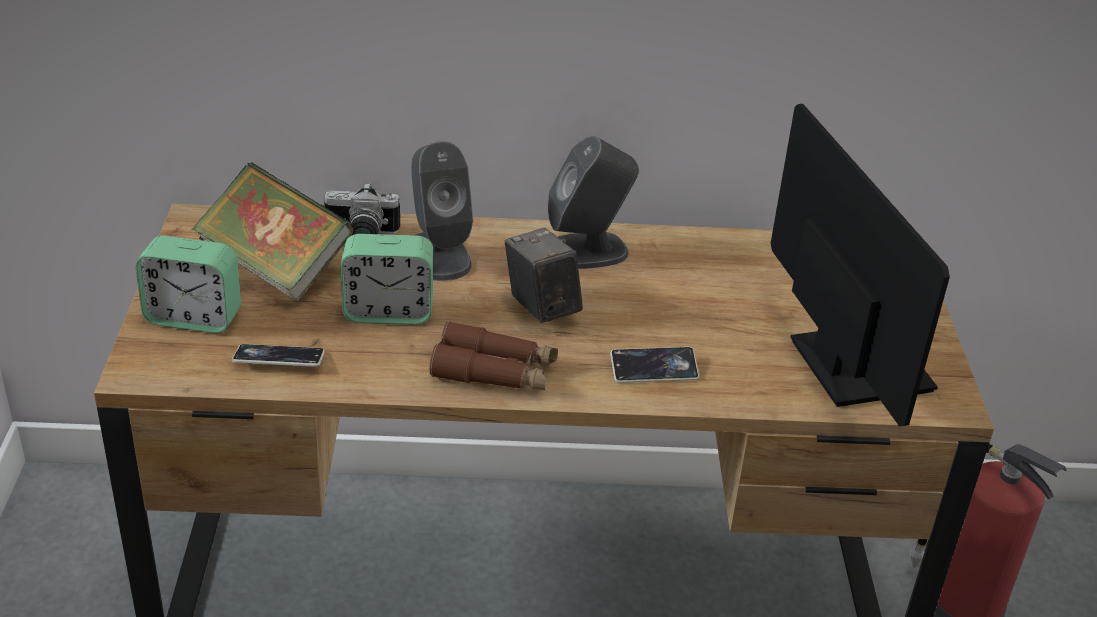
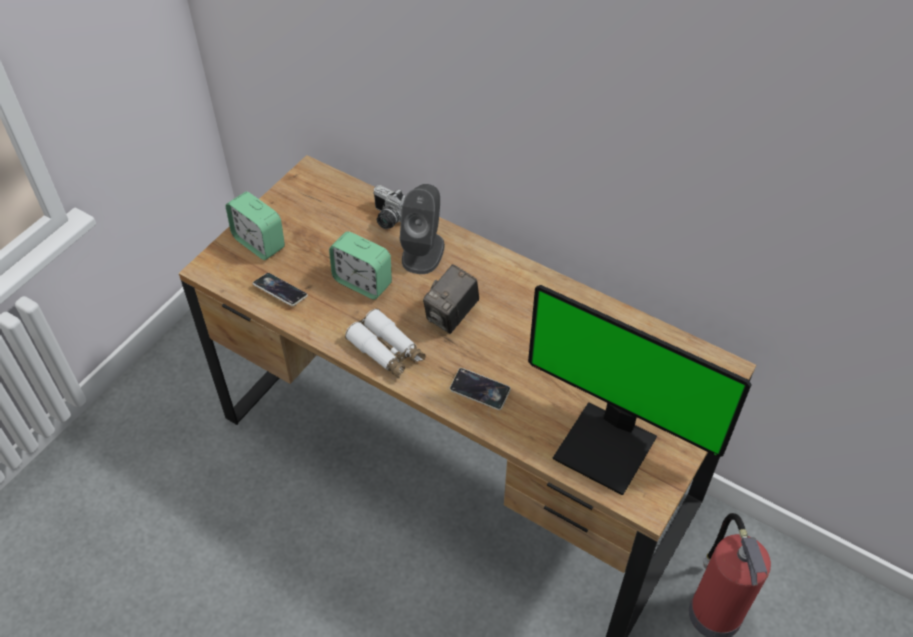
camera: 35 degrees right, 15 degrees up
(276, 267) = (326, 224): book -> none
(494, 372) = (387, 351): brown binoculars -> white binoculars
(541, 307) = (451, 316): camera -> camera turned 150 degrees counterclockwise
(587, 251) = (515, 285): grey speaker -> none
(853, 366) = (608, 446): monitor -> monitor turned 105 degrees clockwise

